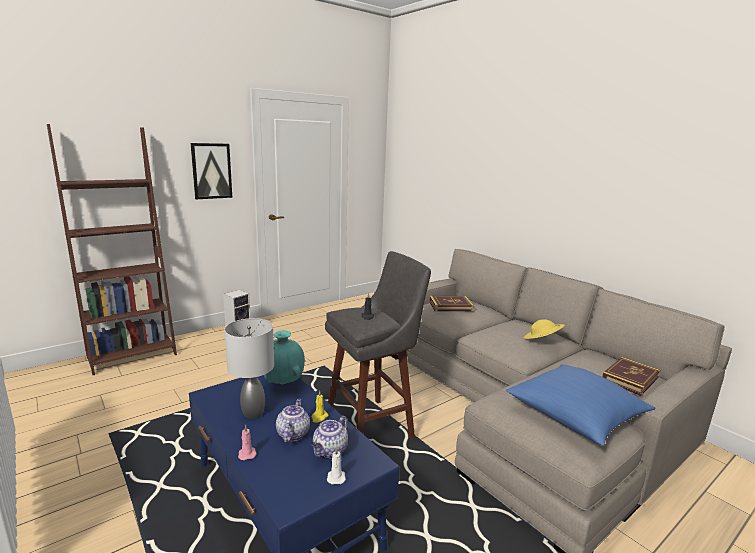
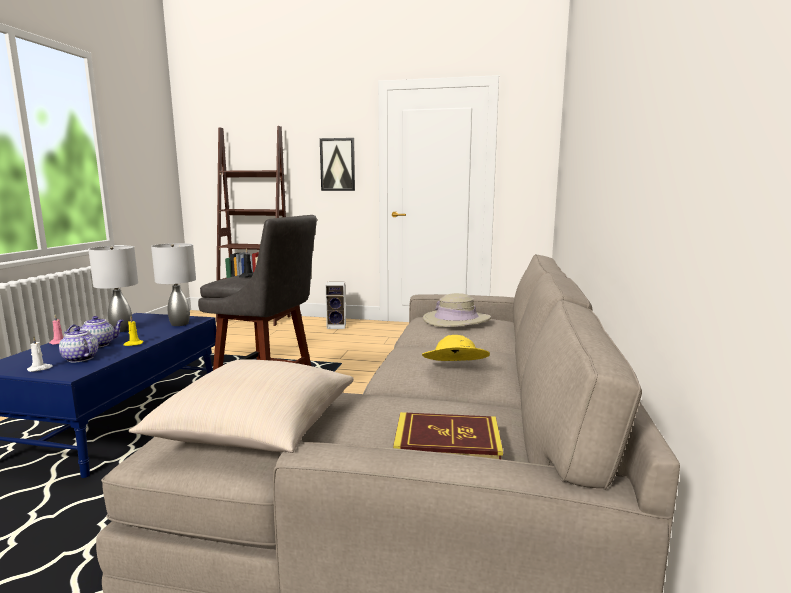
camera: 50 degrees right, 5 degrees down
(283, 383) = (180, 324): turquoise vase -> grey table lamp
(330, 451) = (79, 358): teapot -> teapot turned 45 degrees clockwise
(450, 306) = (456, 320): book -> beige hat
(575, 416) = (256, 429): blue pillow -> beige pillow

